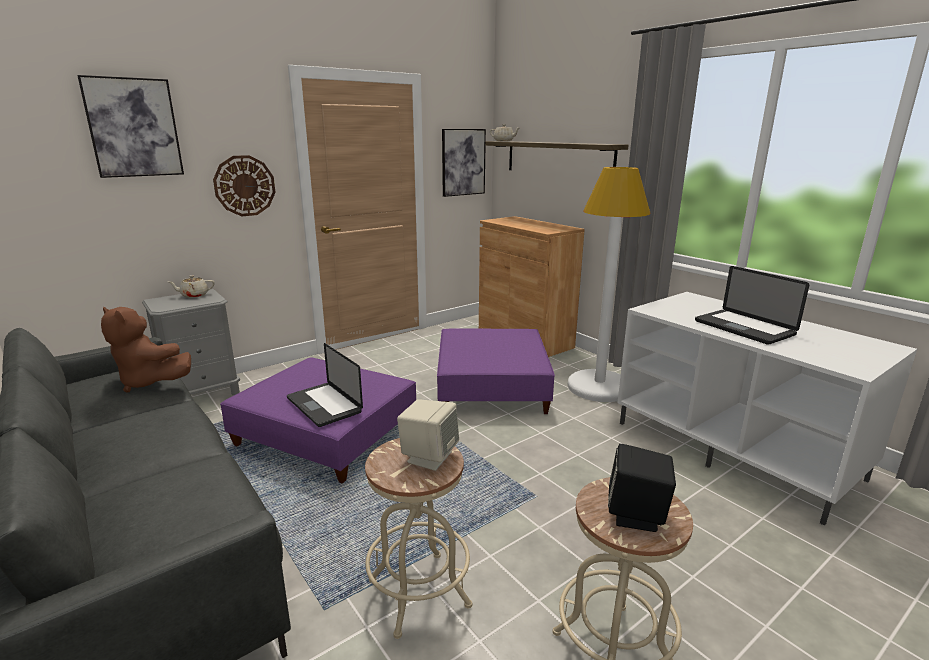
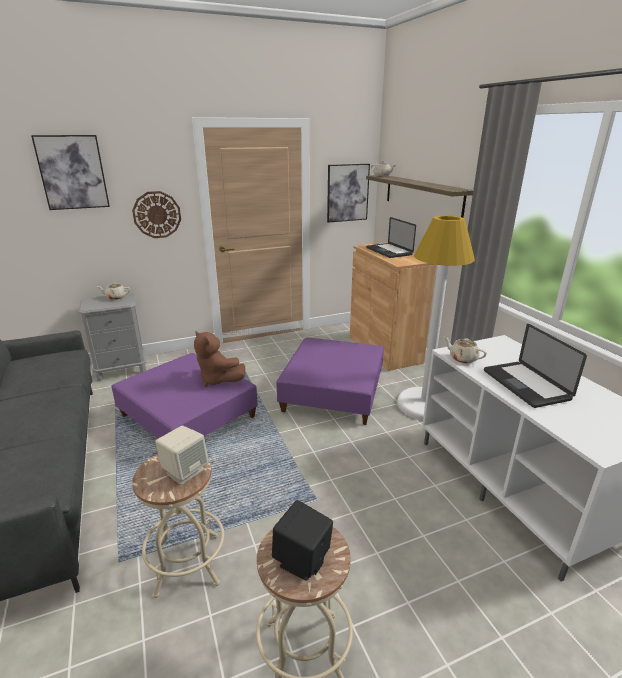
camera: 15 degrees right, 5 degrees up
(150, 382) = (59, 367): brown plush toy -> brown plush toy (218, 380)
(324, 405) = (177, 398): laptop -> laptop (389, 251)
(665, 313) = (462, 358): none -> beige teapot

